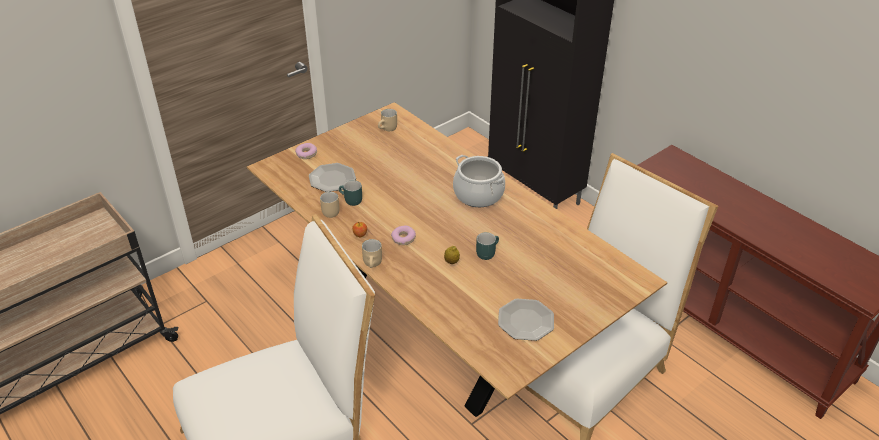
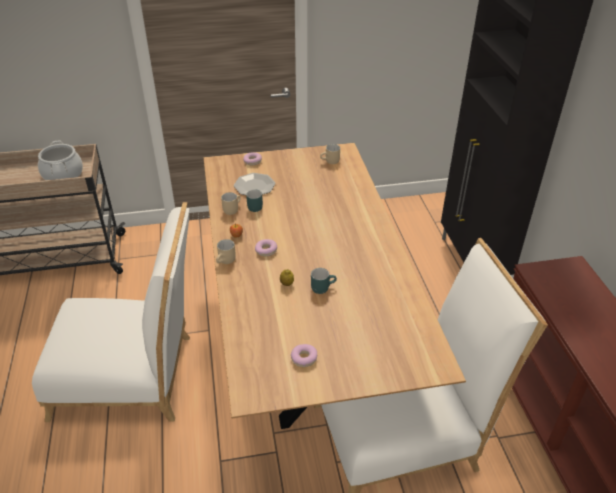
camera: 30 degrees right, 0 degrees up
(478, 194) = (357, 237): cooking pot -> cooking pot (63, 175)
(526, 321) = (304, 358): plate -> donut

